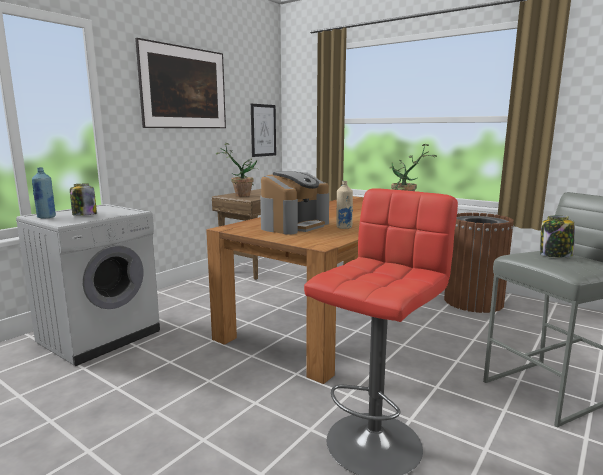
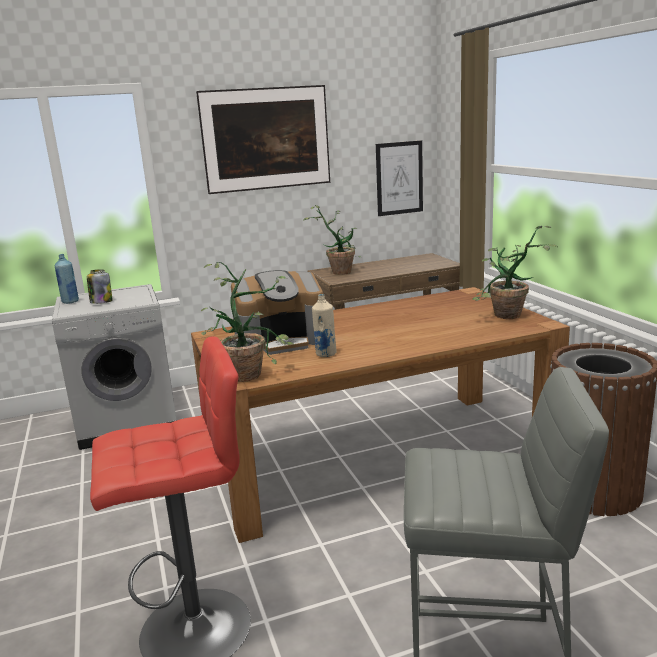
camera: 35 degrees right, 5 degrees up
(318, 240) = (251, 372): none -> potted plant
(555, 255) = (470, 469): jar -> none

